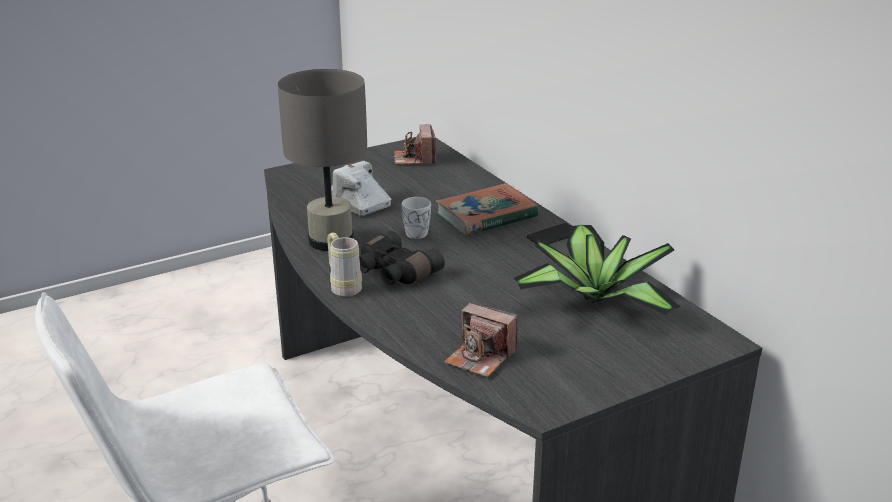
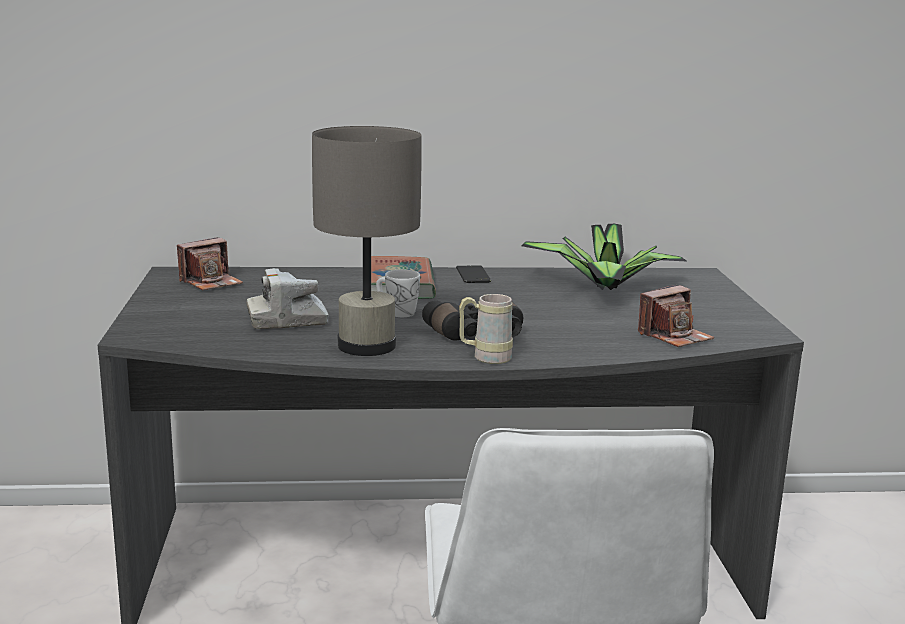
camera: 65 degrees left, 10 degrees down
(415, 159) = (211, 282): camera -> camera turned 60 degrees counterclockwise

